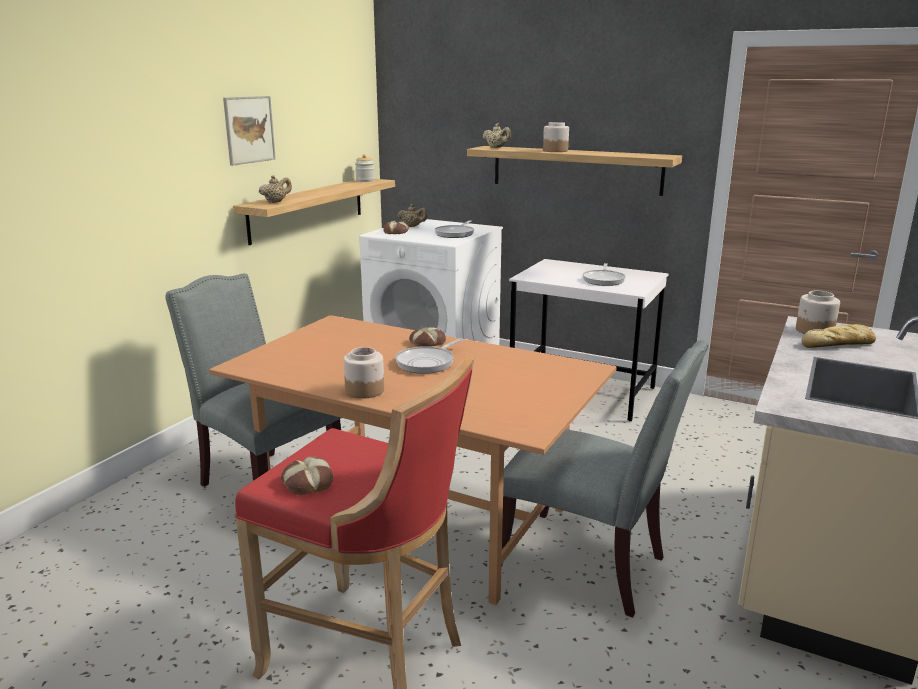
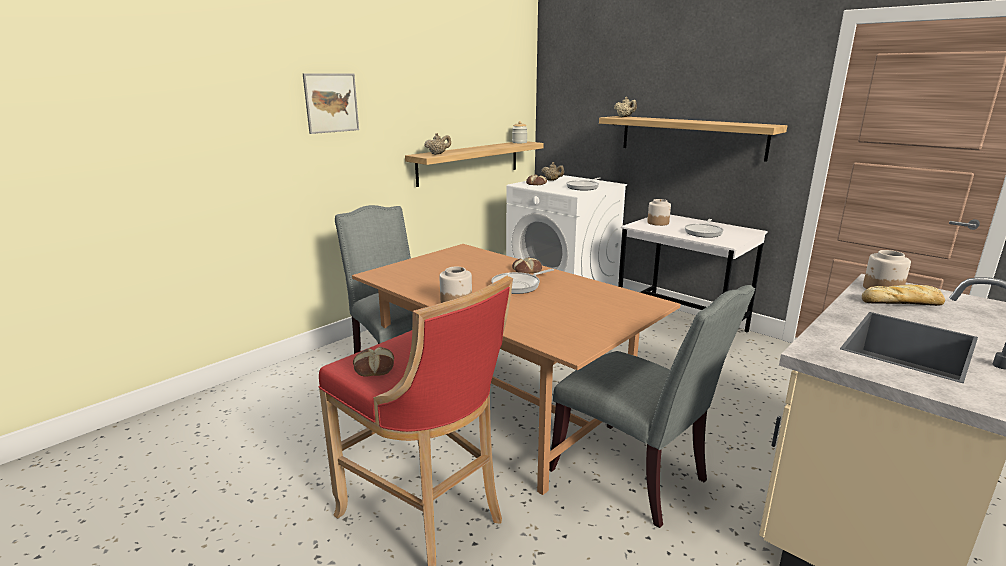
camera: 15 degrees right, 0 degrees up
(249, 129) = (422, 97): picture -> picture (331, 103)
(555, 151) = (672, 120): jar -> jar (658, 223)

